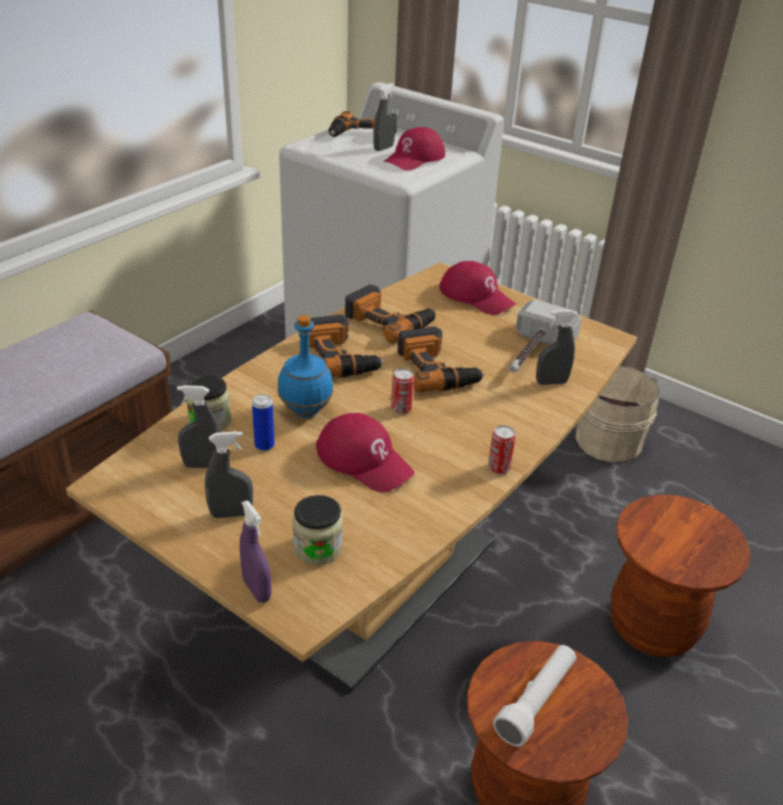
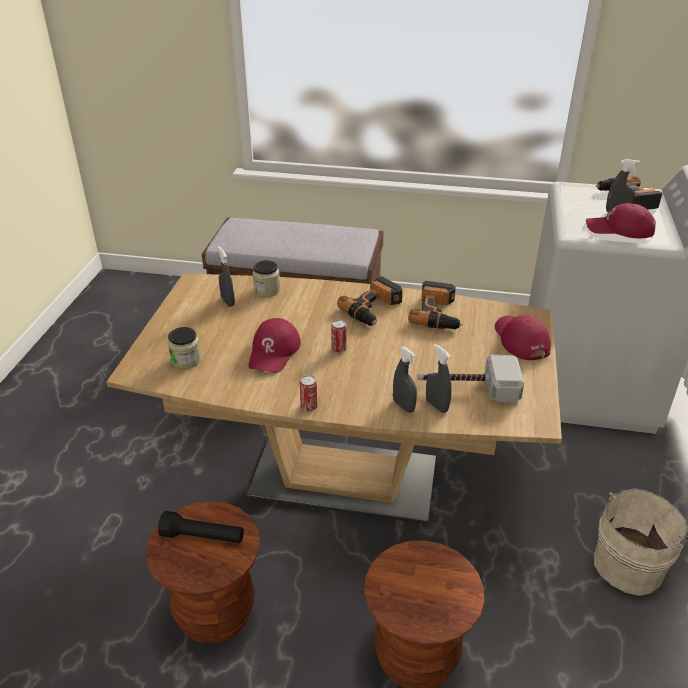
camera: 65 degrees right, 0 degrees up
(231, 513) = (195, 324): grey spray bottle -> grey spray bottle (403, 406)
(257, 589) = (143, 352): purple spray bottle -> none
(264, 445) = (260, 314): can -> none
(306, 411) = (304, 316): blue bottle -> none
(437, 369) = (399, 350): power drill -> none
(477, 296) = (520, 340): red cap -> red cap turned 150 degrees clockwise
(536, 701) = (203, 537): white flashlight -> black flashlight

